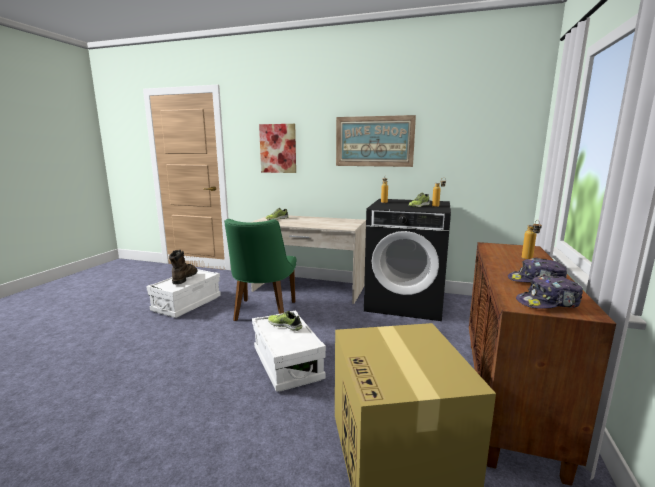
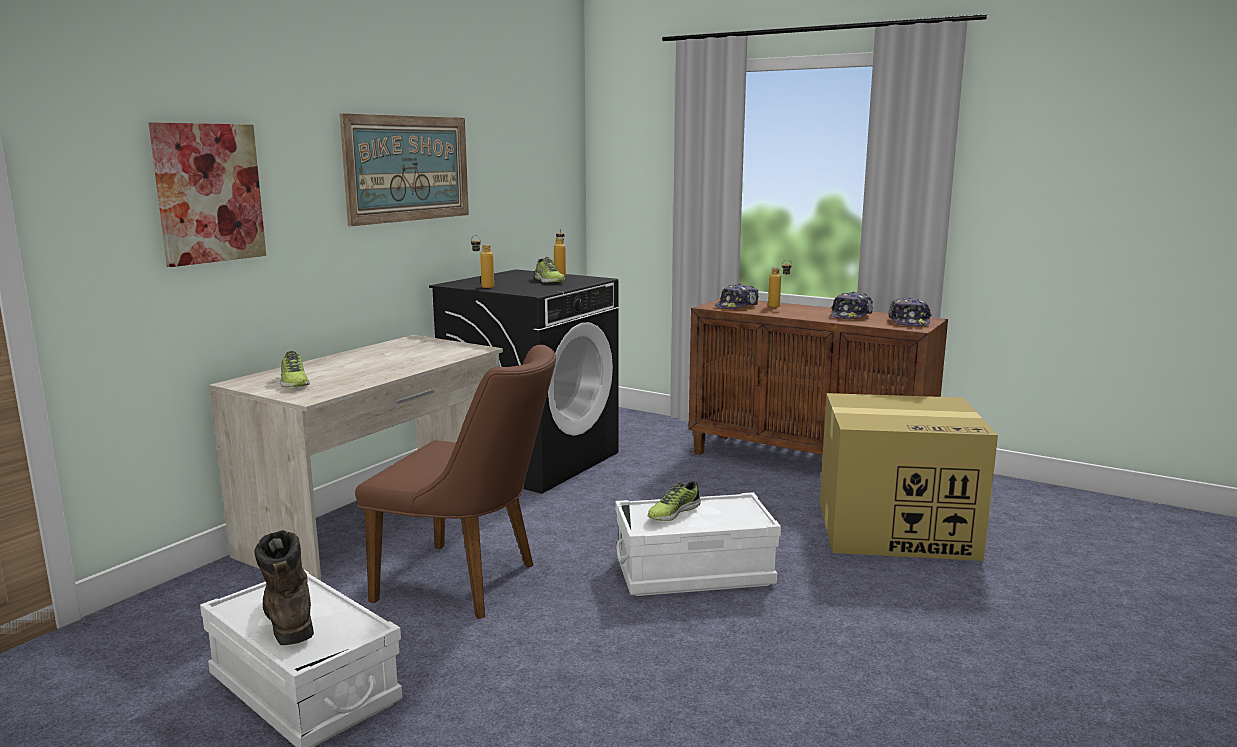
camera: 75 degrees left, 0 degrees up
(184, 278) = (288, 616): brown boot -> brown boot turned 45 degrees clockwise
(262, 313) = (470, 583): green chair -> brown chair
(505, 250) = (737, 306): none -> cap

